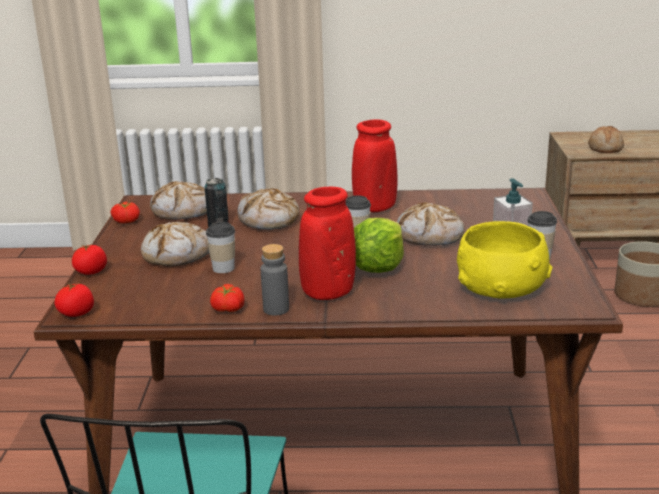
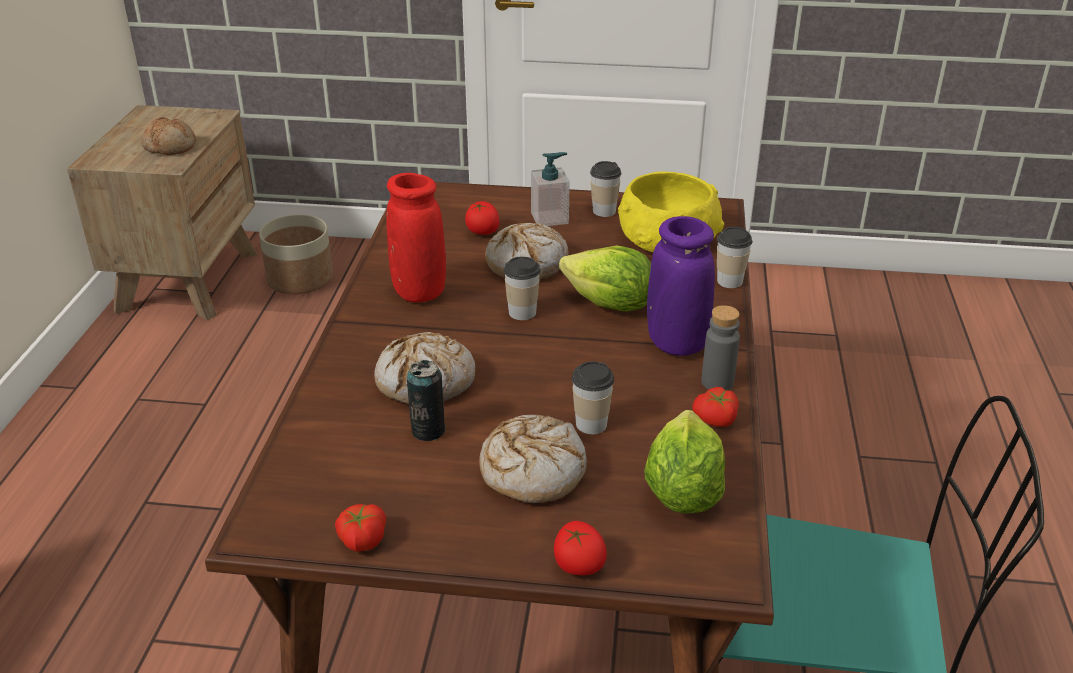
camera: 85 degrees left, 10 degrees up
(76, 313) = (725, 565): tomato -> tomato (482, 232)
(149, 299) = (682, 492): none -> lettuce
(182, 211) = (346, 471): bread -> none
(328, 293) = (676, 343): red vase -> purple vase
(437, 313) = (729, 281): none -> cup

